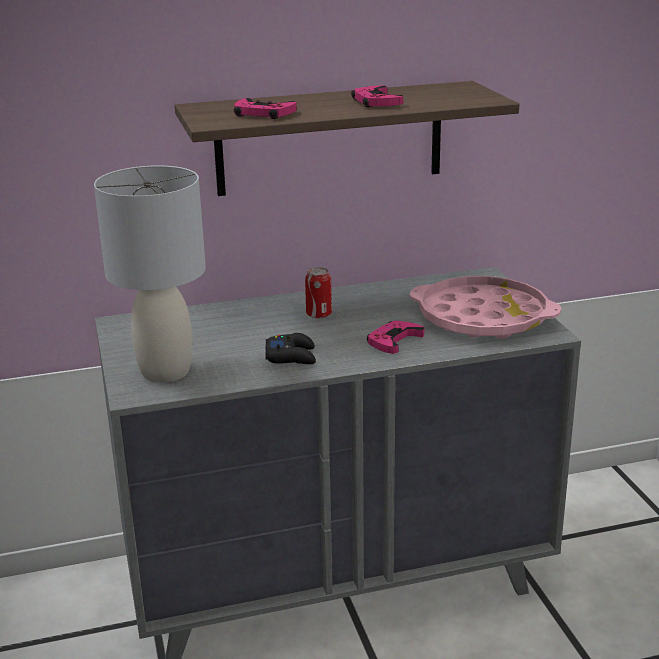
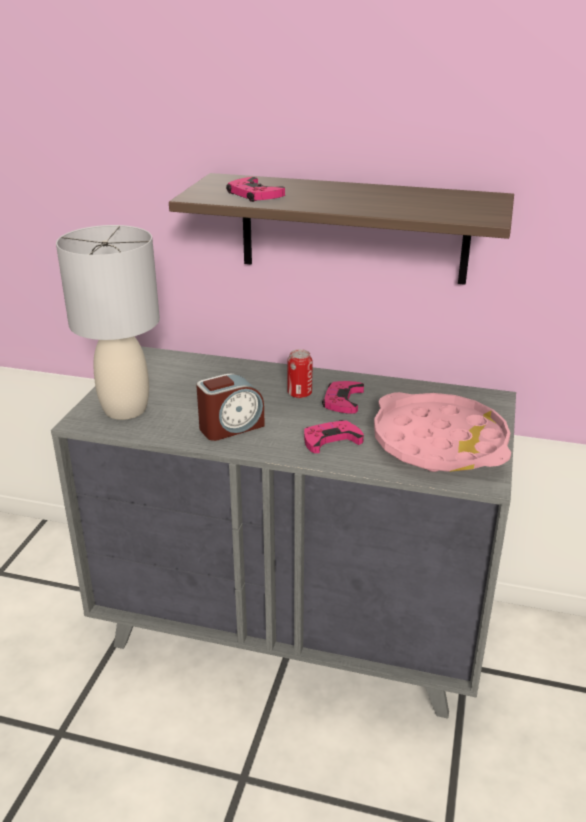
camera: 30 degrees right, 5 degrees up
(291, 356) = (231, 427): black game controller -> alarm clock
(376, 102) = (372, 200): pink game controller -> pink game controller (342, 401)

